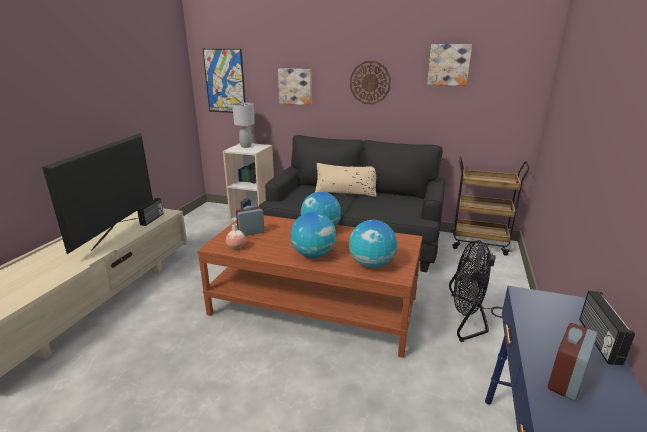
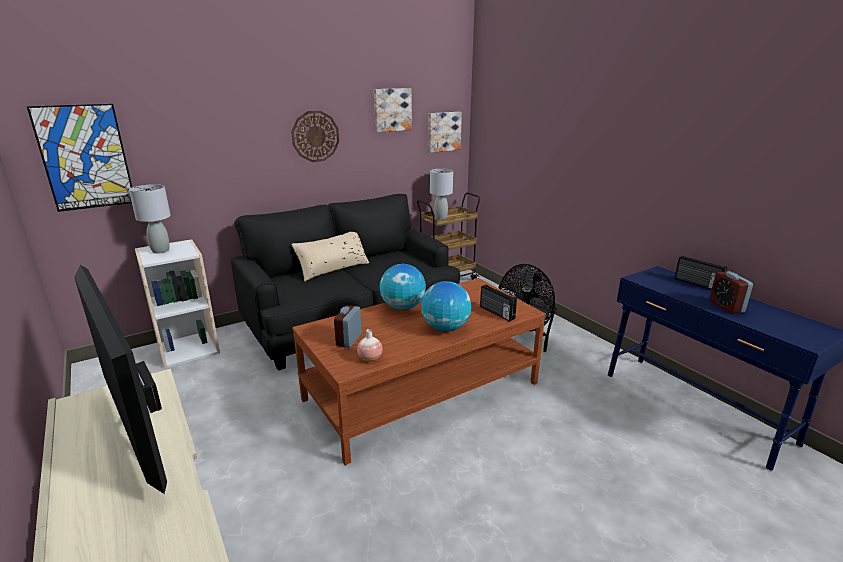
camera: 50 degrees left, 0 degrees up
(295, 86) = (216, 151): picture -> picture (443, 131)
(371, 264) = (496, 313): globe -> radio
(481, 179) = (440, 218): none -> grey table lamp

